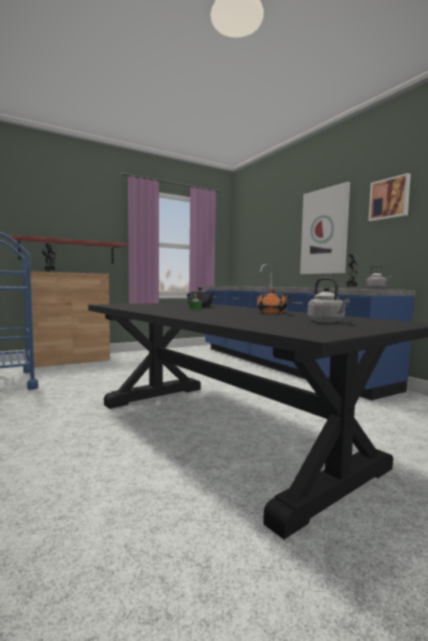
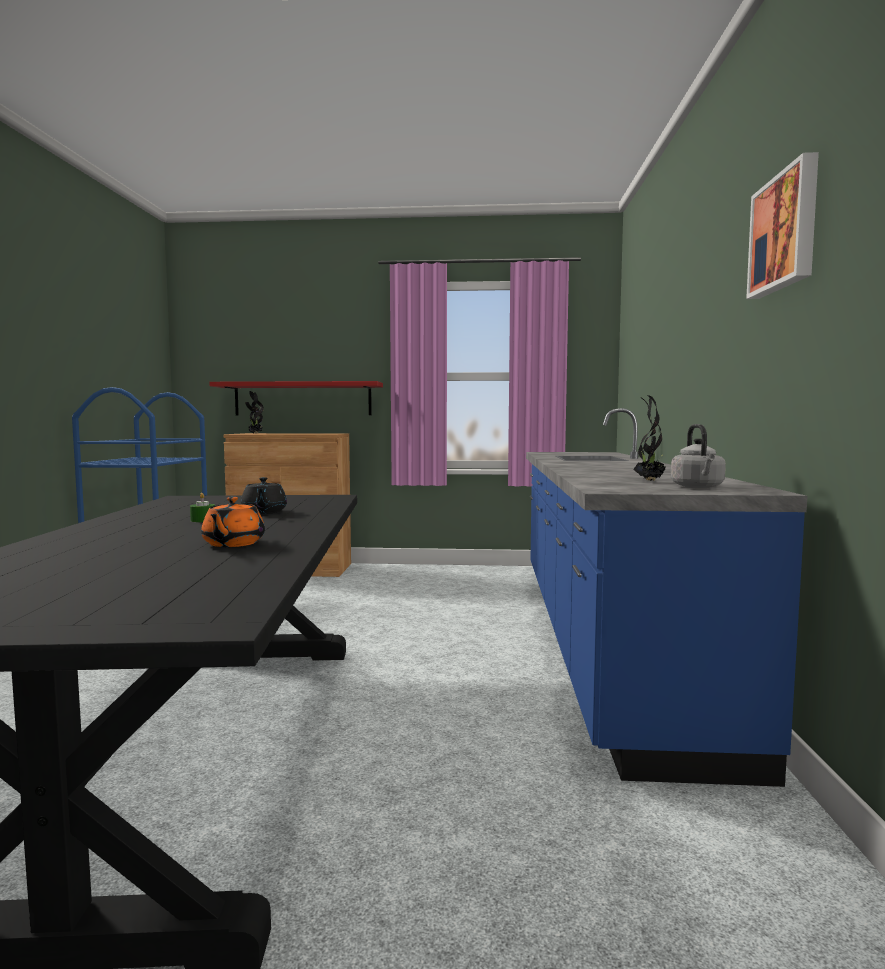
camera: 35 degrees right, 0 degrees up
(324, 231) = (702, 331): picture -> none
(327, 322) = (96, 589): grey kettle -> none

